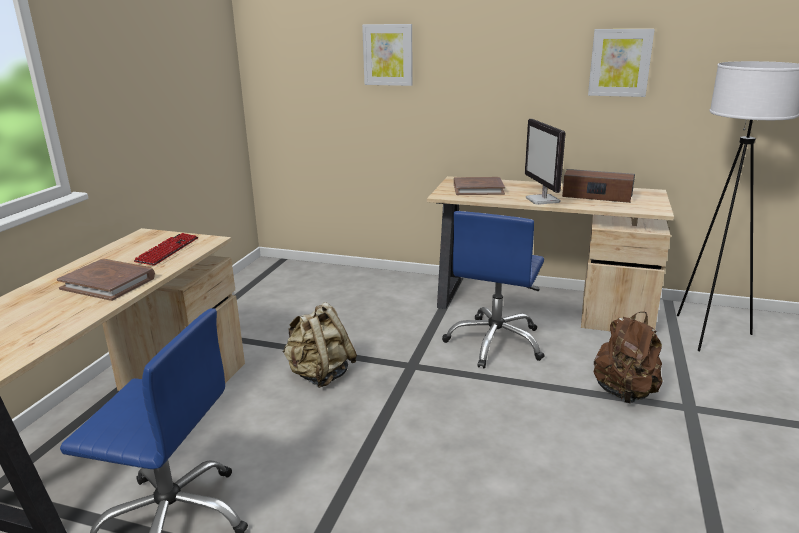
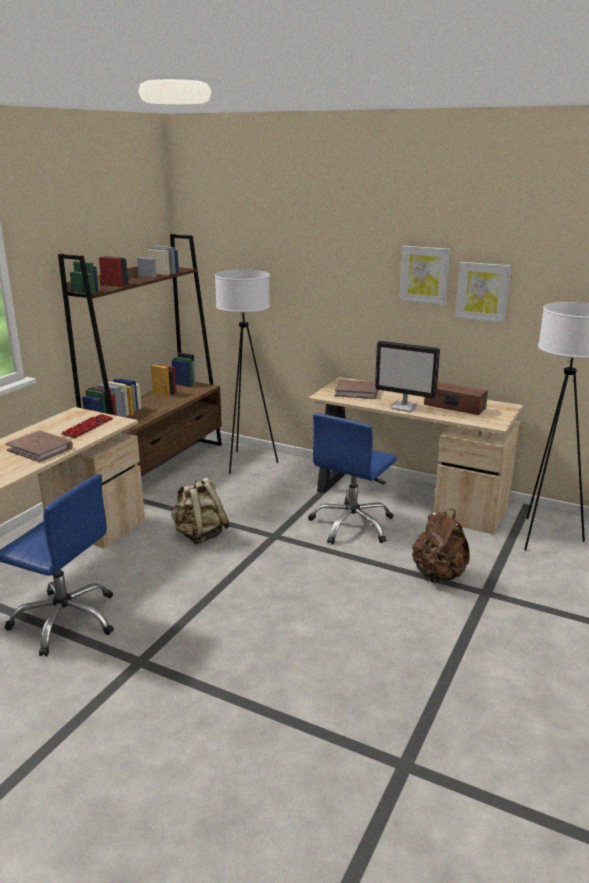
camera: 10 degrees right, 0 degrees up
(243, 297) = (160, 467): none -> brown bookcase
(344, 283) = (247, 462): none -> white floor lamp
(388, 55) = (293, 270): picture -> picture (424, 275)
(543, 200) = (404, 407): monitor -> monitor turned 60 degrees counterclockwise

